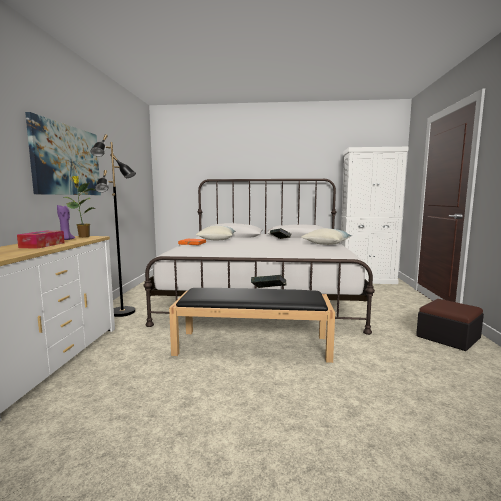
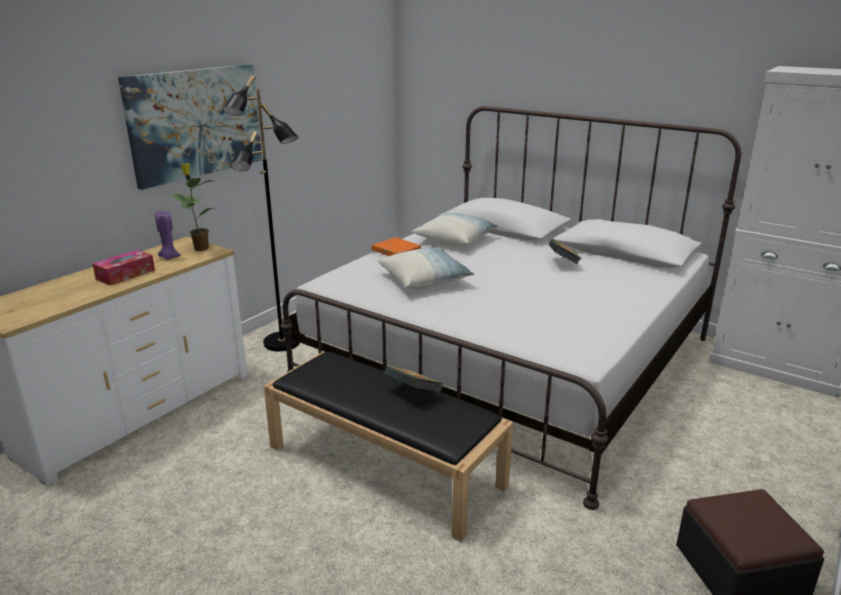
camera: 30 degrees right, 15 degrees up
(326, 243) = (629, 298): pillow -> pillow (425, 280)

